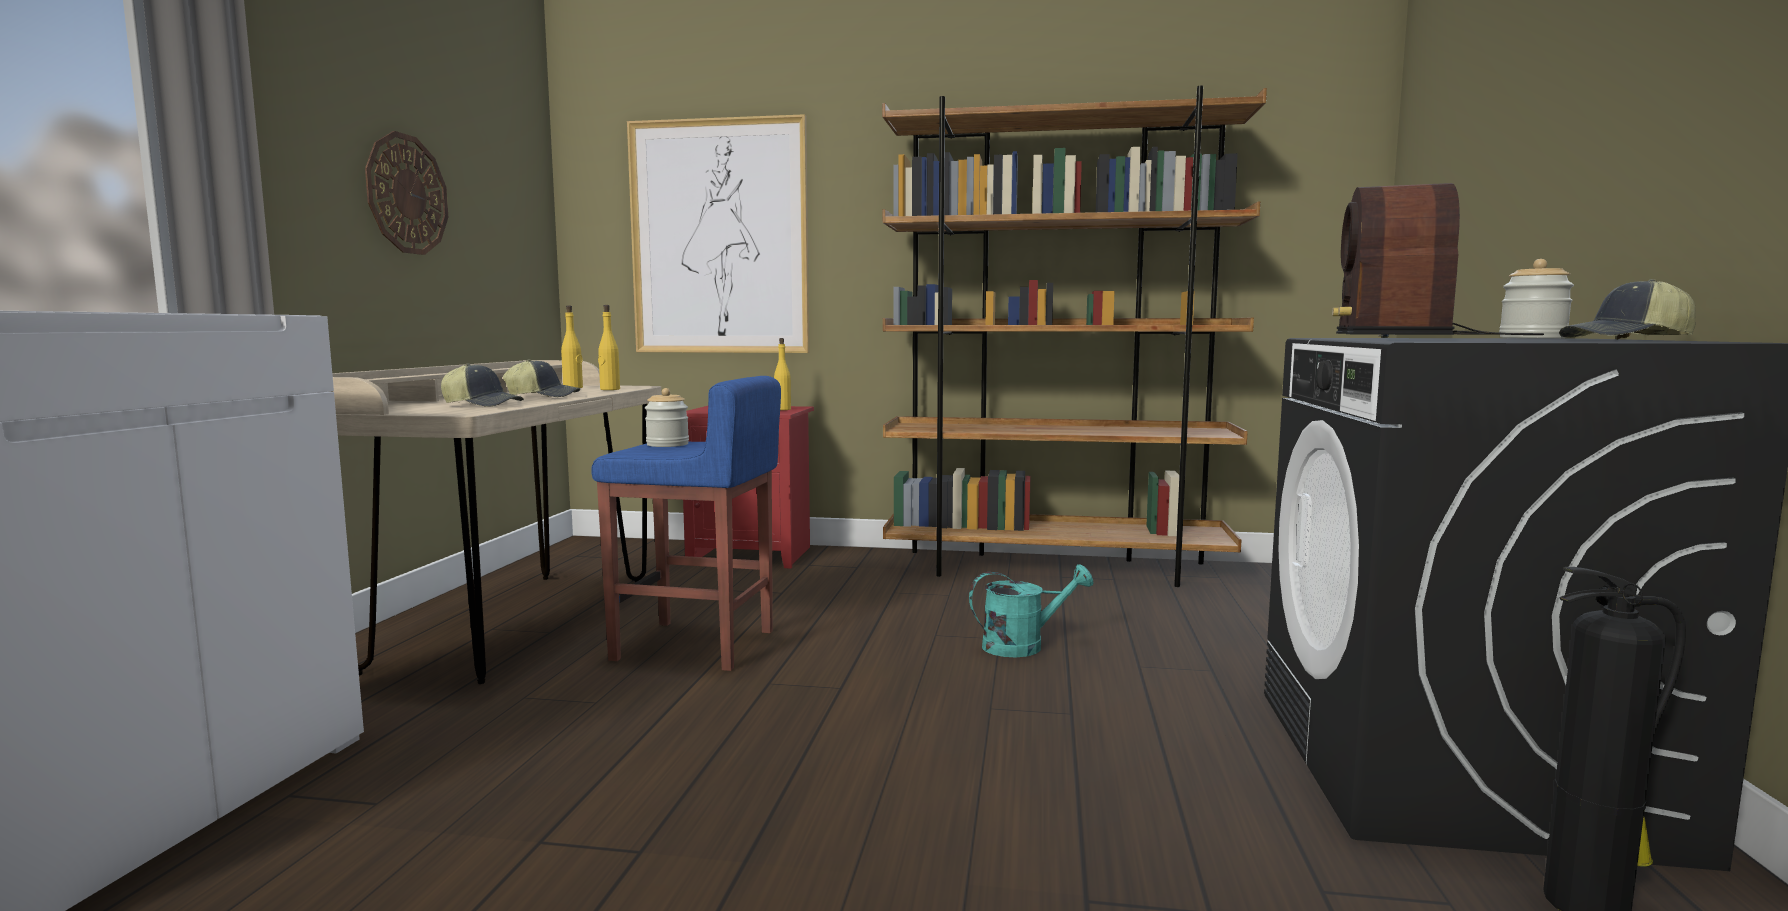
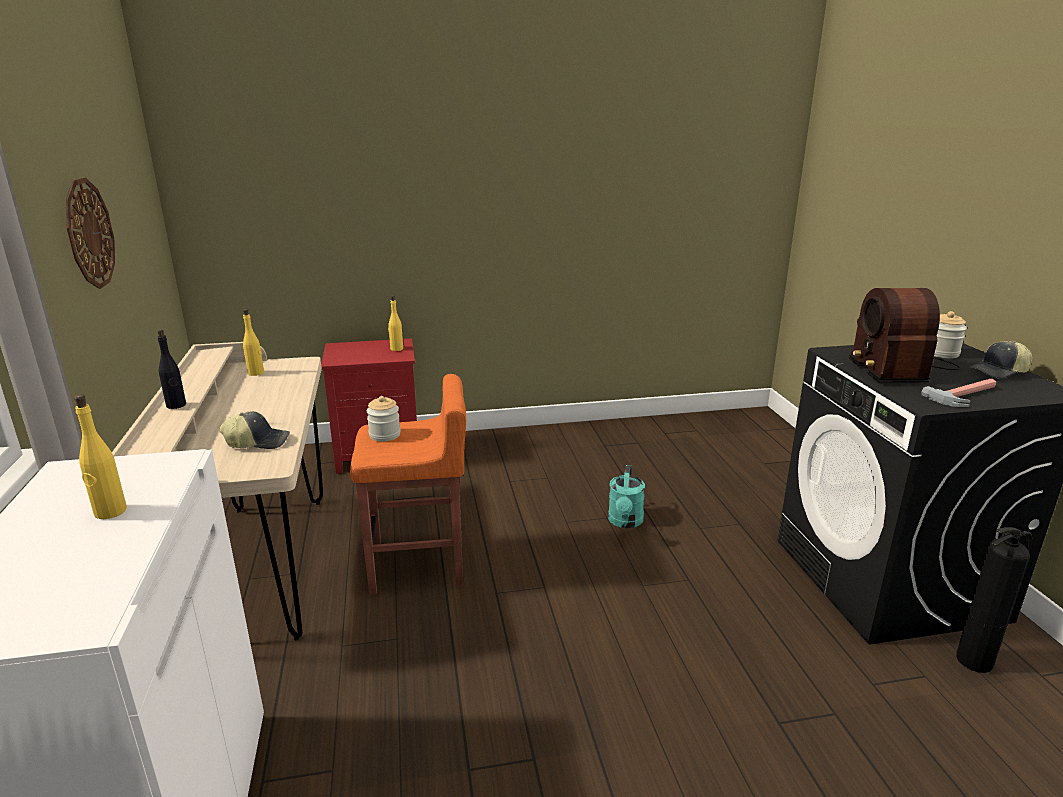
camera: 20 degrees left, 15 degrees up
(430, 372) = (176, 405): none -> black bottle
(544, 396) = (270, 406): cap -> none
(609, 389) = (295, 375): yellow bottle -> yellow bottle (110, 512)
(696, 645) = (419, 565): blue stool -> orange stool
(719, 237) = (321, 208): picture -> none
(1023, 646) = (625, 522): turquoise watering can -> turquoise watering can turned 135 degrees clockwise
(1055, 568) = (596, 437): brown bookcase -> none
(1517, 341) = (967, 395): none -> hammer

